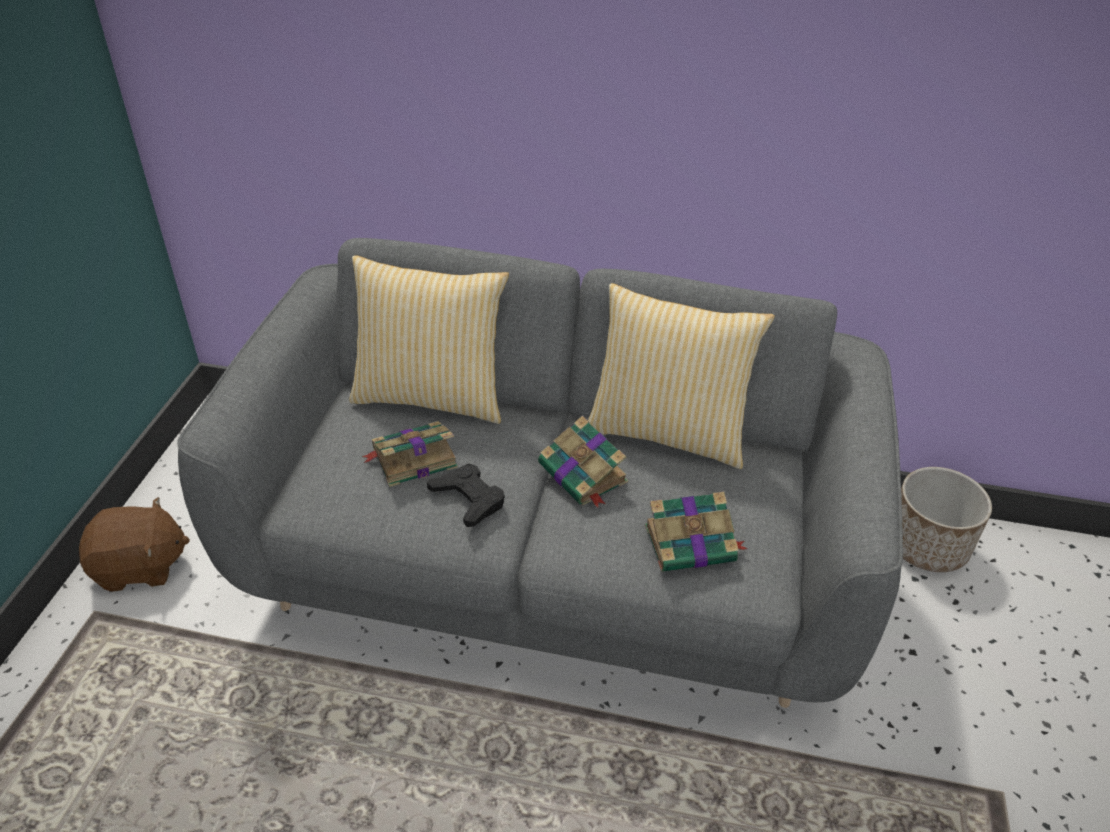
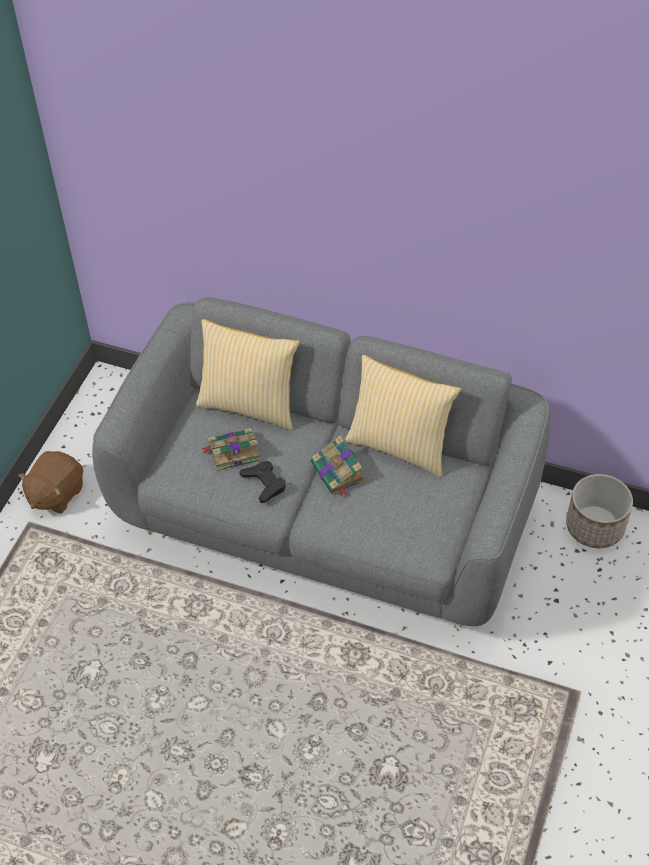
camera: 10 degrees right, 10 degrees up
(141, 567) = (56, 493): brown plush toy -> brown plush toy turned 120 degrees clockwise
(692, 544) = (394, 525): book -> none

